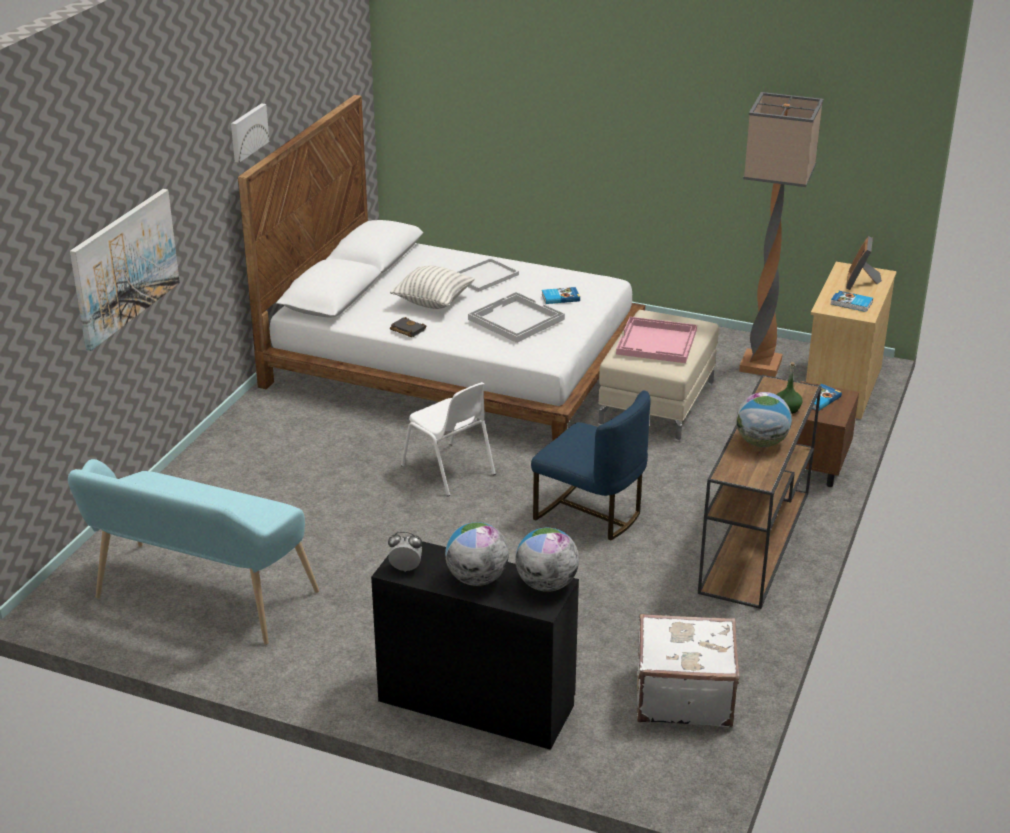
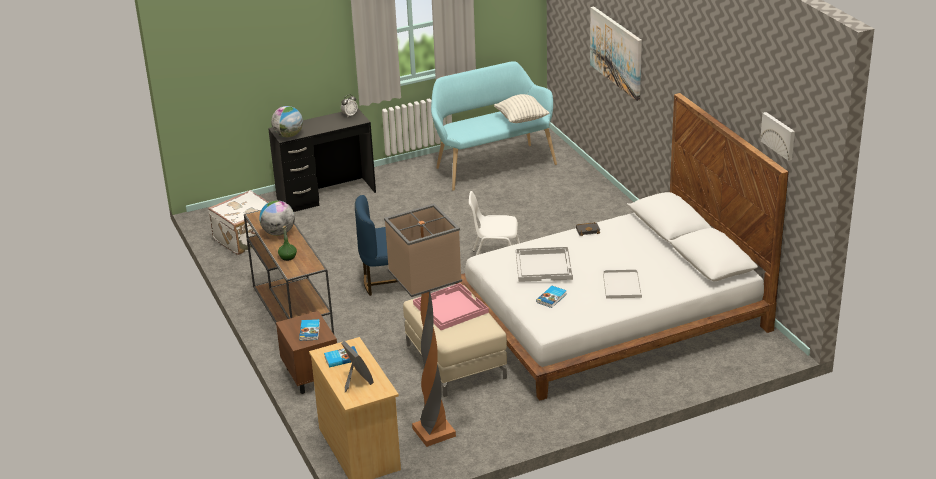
camera: 135 degrees right, 0 degrees up
(247, 132) = (699, 80): picture -> picture (779, 135)
(433, 302) = (612, 253): pillow -> pillow (521, 120)
(477, 579) = (317, 124): globe -> none

